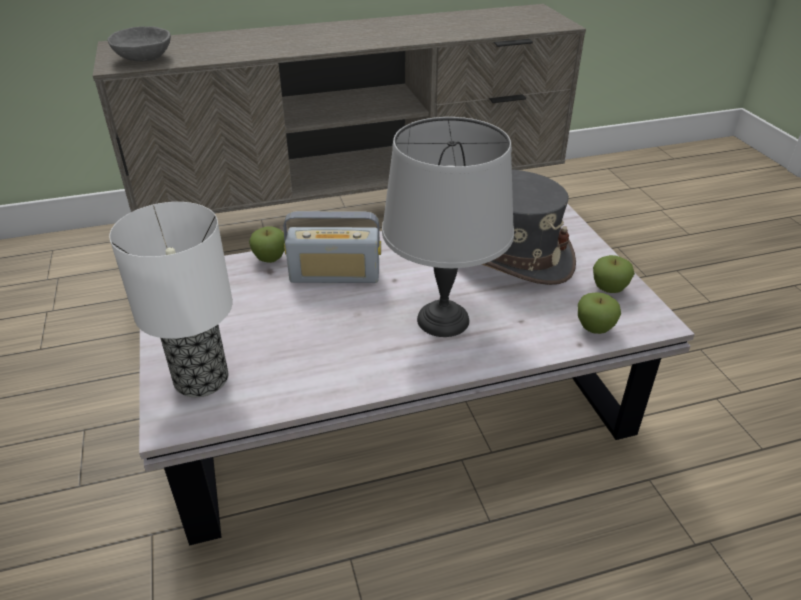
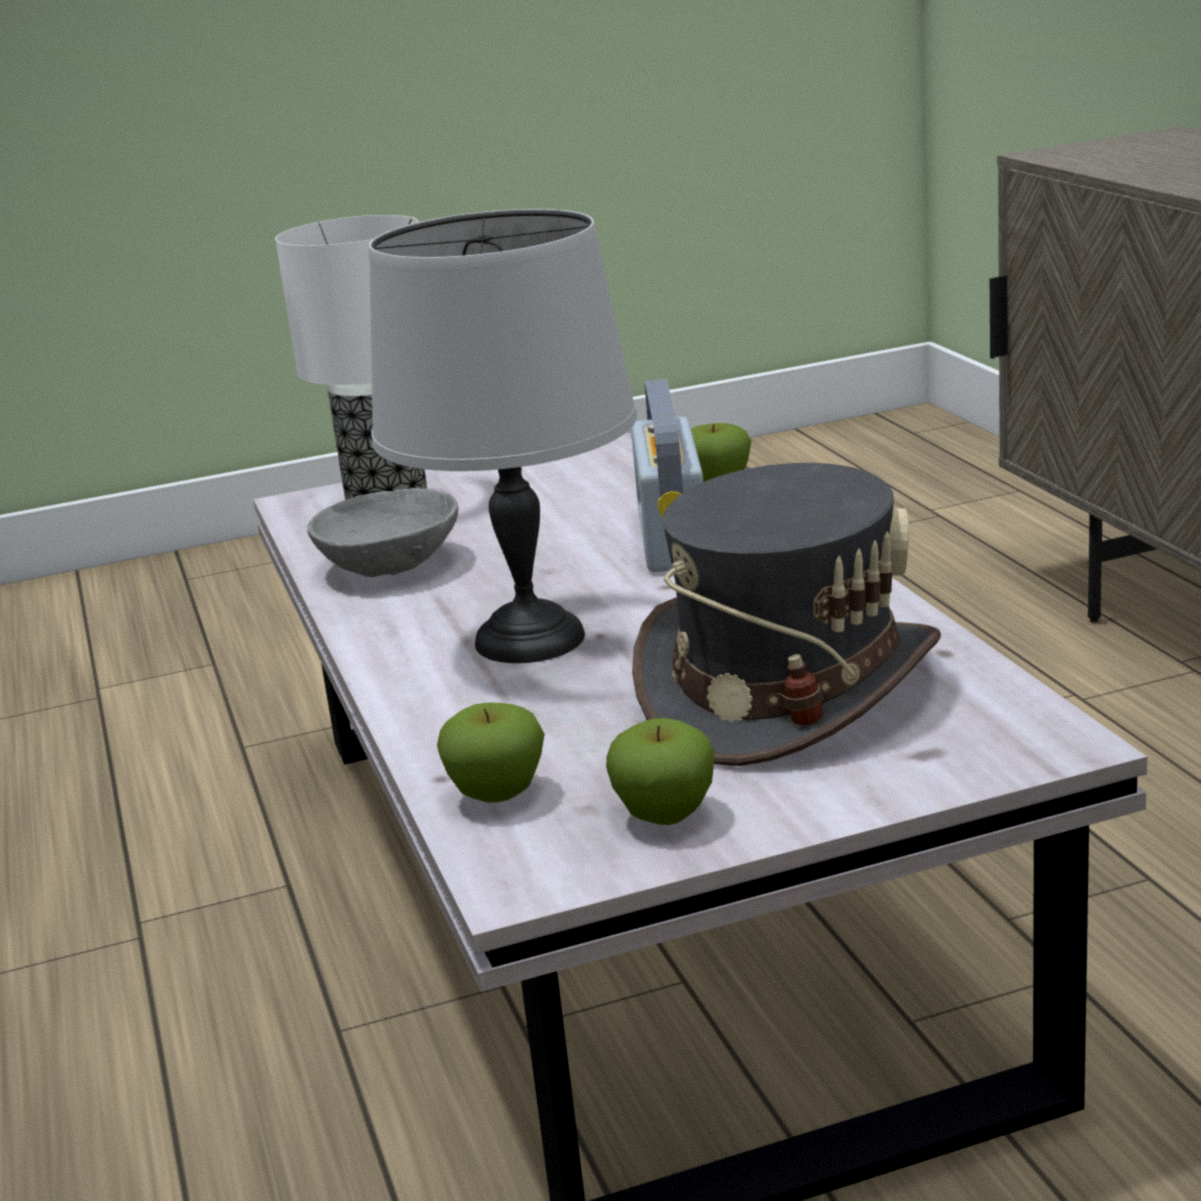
camera: 90 degrees right, 15 degrees down
(143, 58) = (1110, 155): grey bowl -> grey bowl (392, 565)

